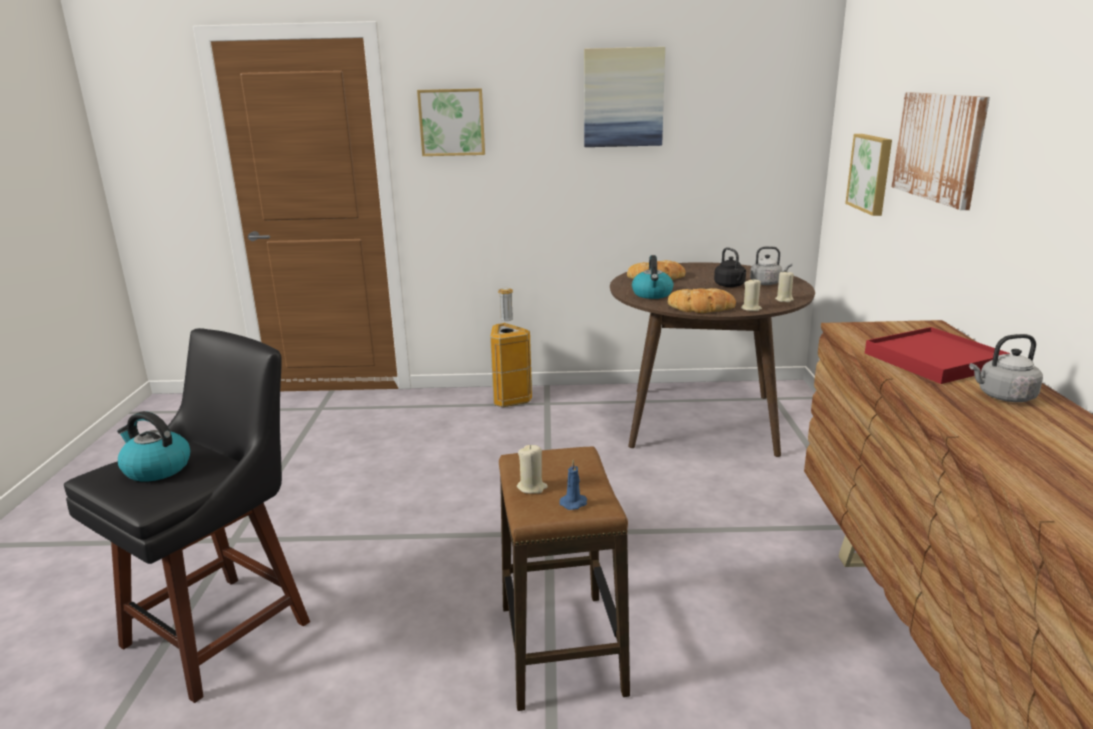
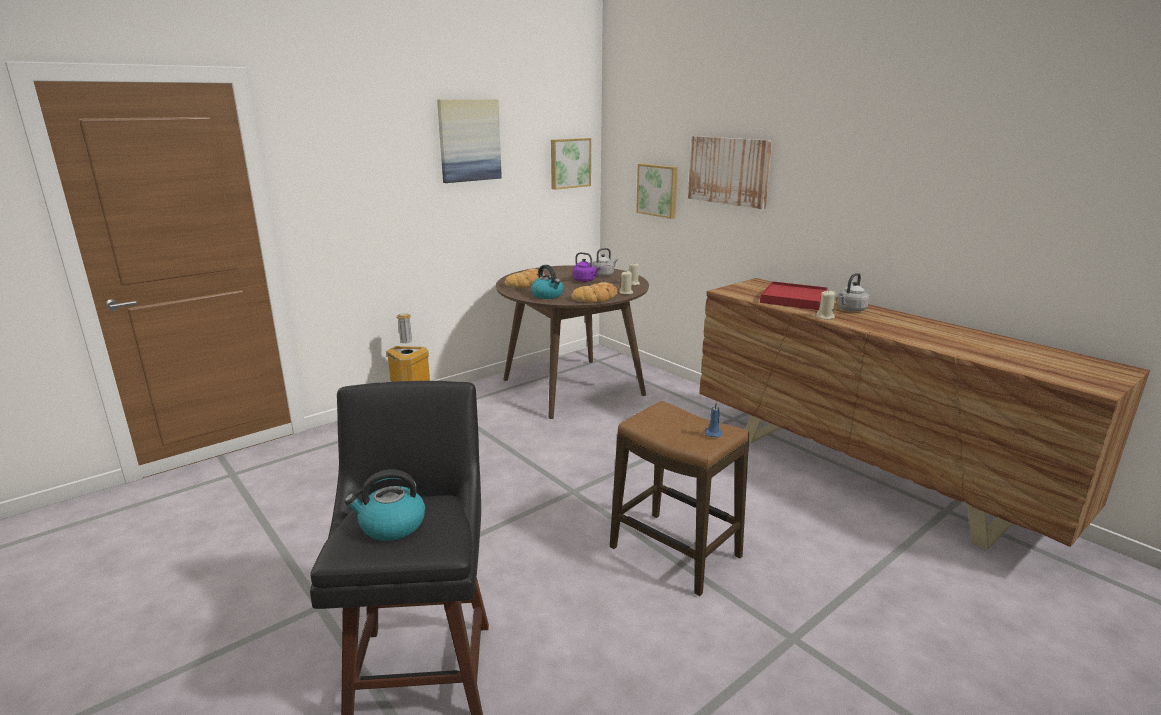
camera: 40 degrees left, 0 degrees up
(452, 122) = (328, 166): picture -> picture (569, 163)
(532, 487) = (672, 435): beige candle -> beige candle (825, 317)
(730, 285) = (585, 280): black kettle -> purple kettle

